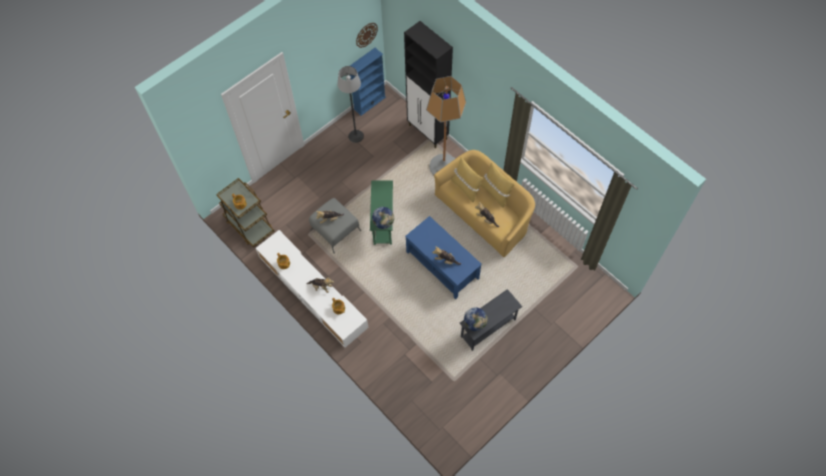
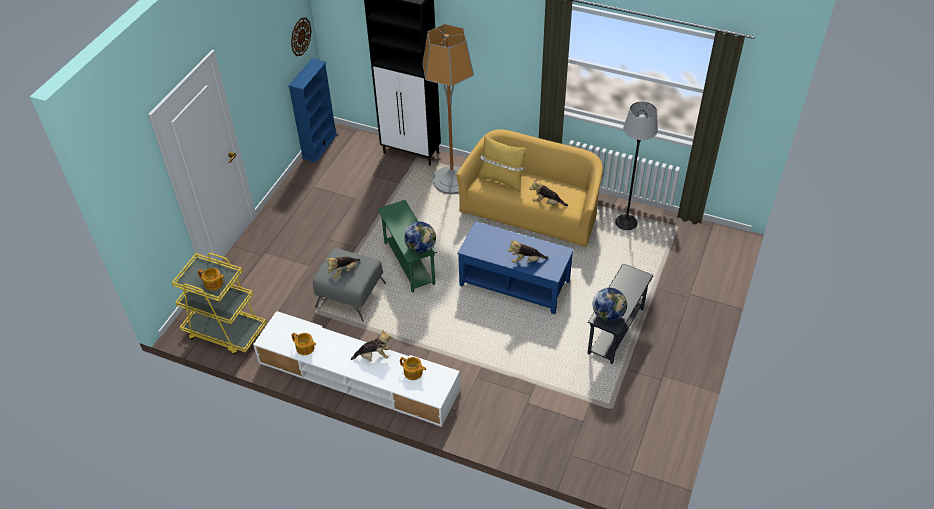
camera: 25 degrees left, 15 degrees down
(249, 225) = (225, 331): brown cart -> yellow cart
(356, 136) = (321, 185): floor lamp -> floor lamp (626, 222)
(495, 193) = (541, 173): yellow pillow -> none

